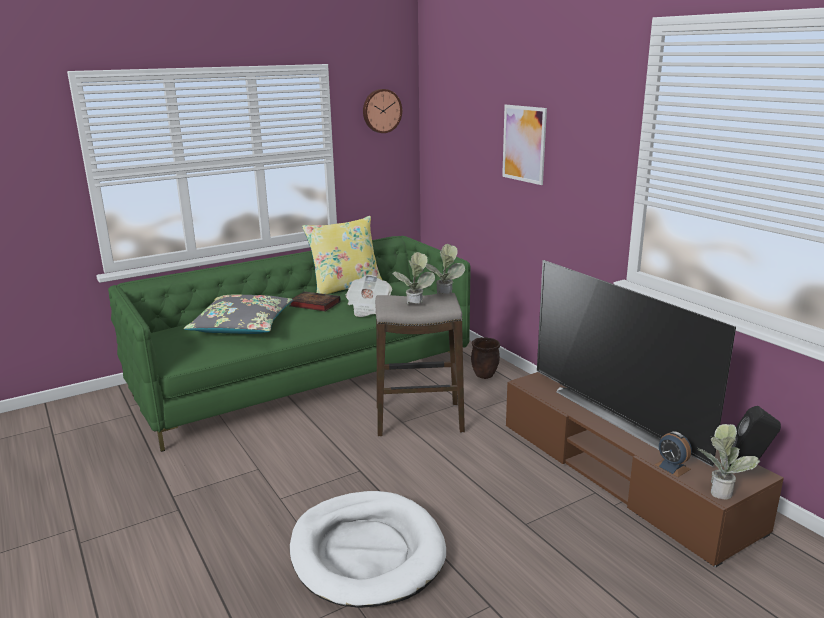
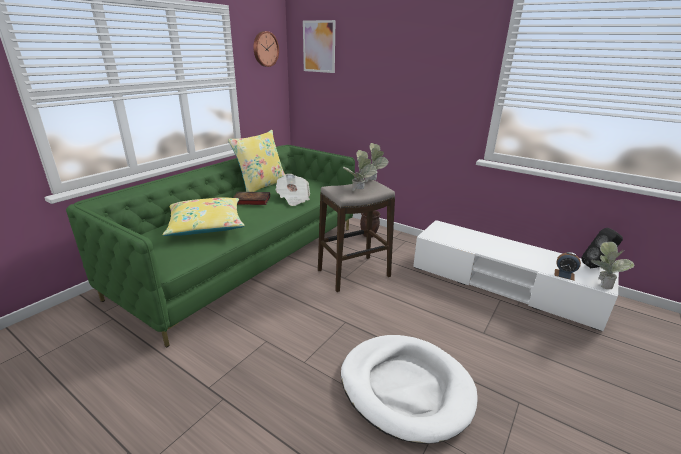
camera: 25 degrees left, 5 degrees up
(242, 326) = (206, 225): grey pillow -> yellow pillow
(524, 144) = (393, 70): picture -> picture (319, 46)
(619, 414) = (501, 246): television -> none
(621, 475) = (502, 284): brown tv stand -> white tv stand

